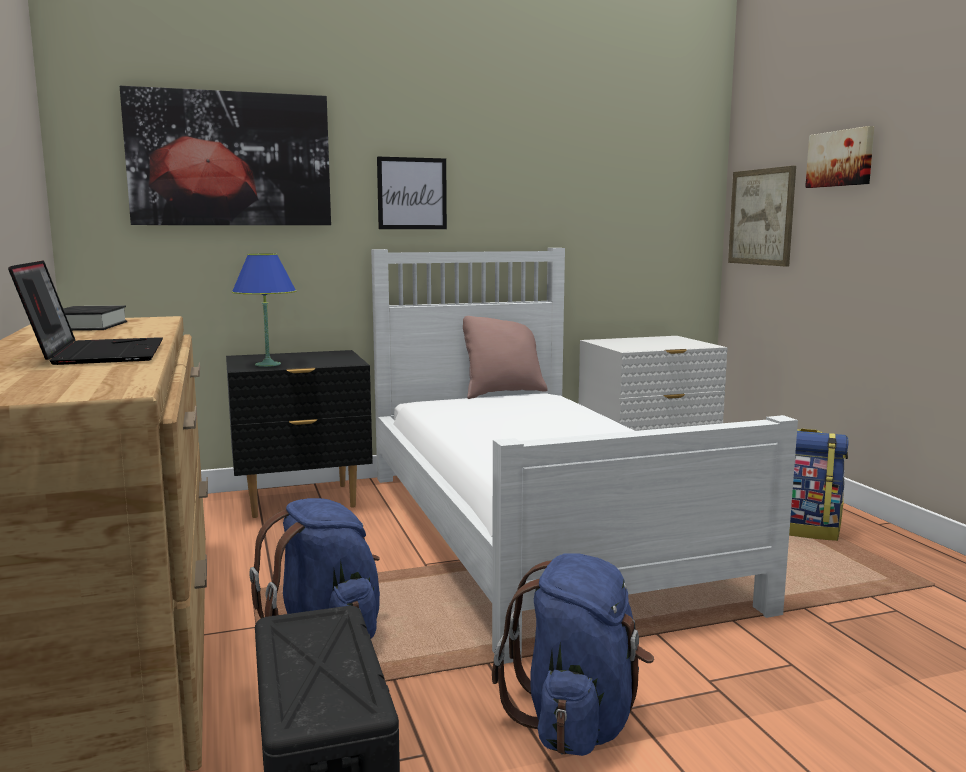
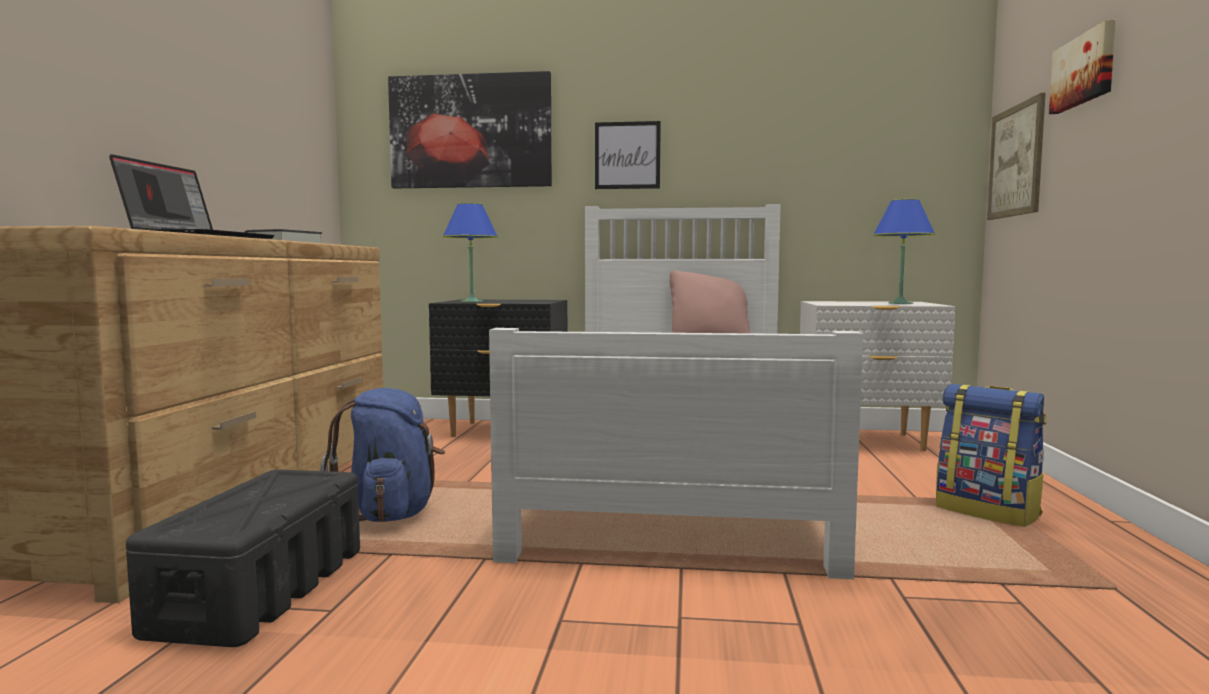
camera: 25 degrees right, 5 degrees down
(577, 720) = (496, 618): blue backpack -> none
(675, 343) = (900, 303): none -> blue table lamp

